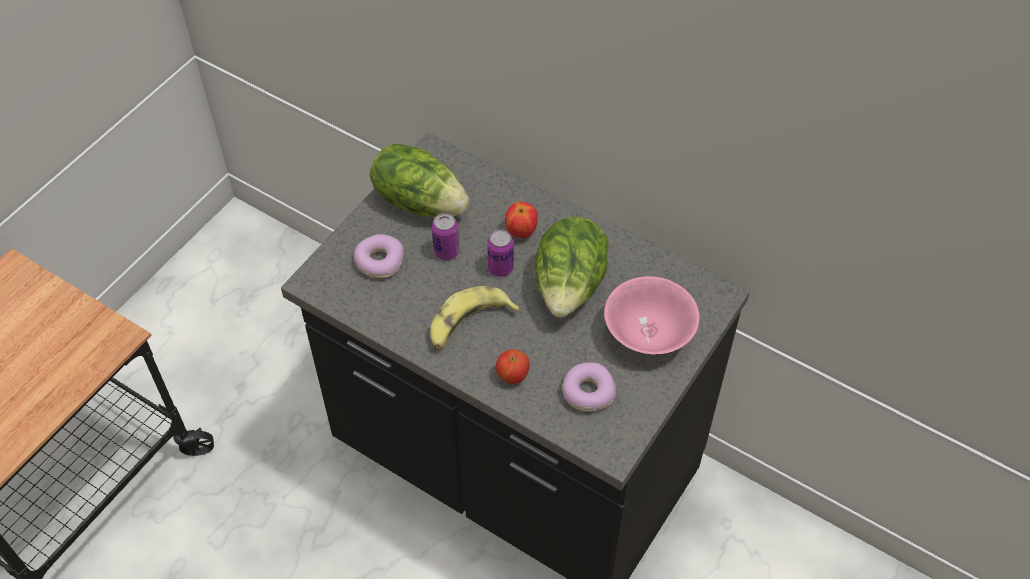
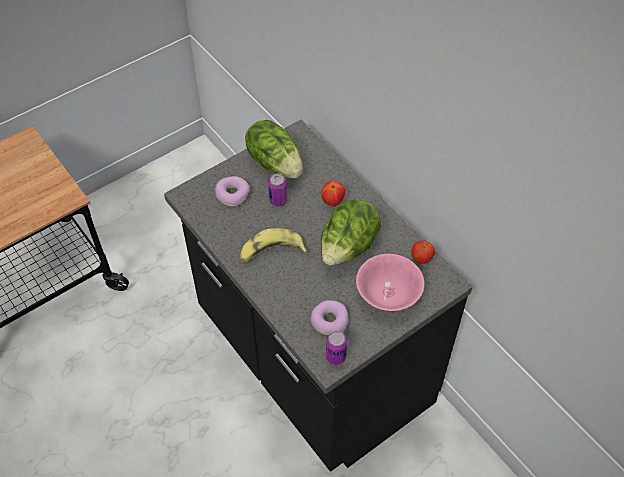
camera: 20 degrees right, 0 degrees up
(500, 268) = (308, 221): can -> can (336, 357)
(513, 375) = (284, 294): apple -> apple (421, 258)

